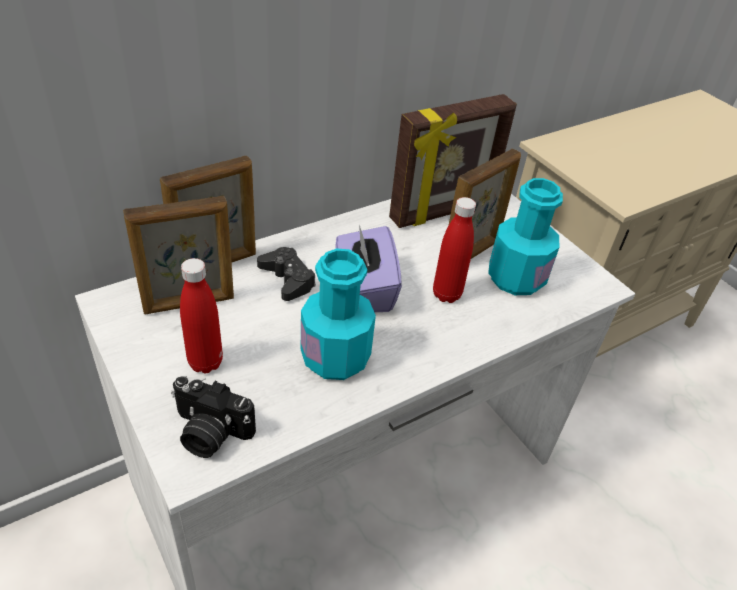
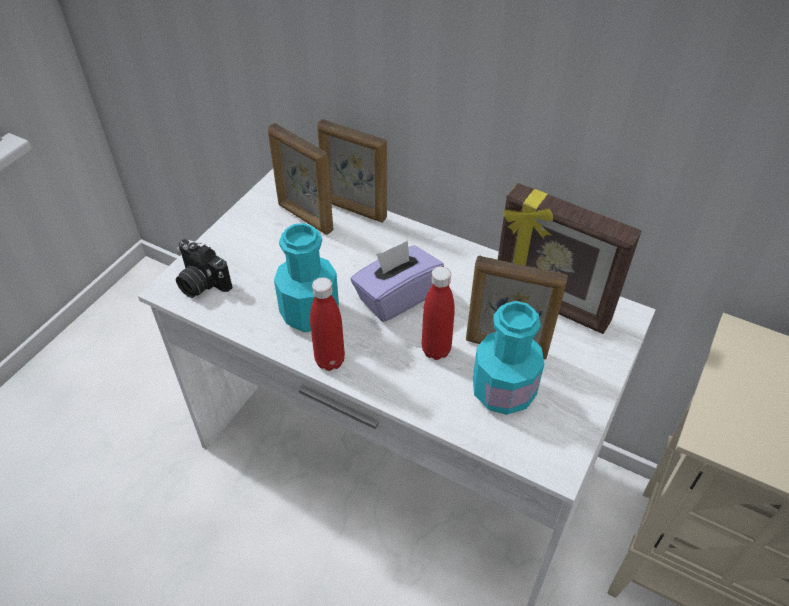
camera: 65 degrees right, 5 degrees up
(205, 362) = (257, 252): red bottle -> red bottle (330, 361)
(209, 433) = (201, 283): camera -> camera turned 45 degrees counterclockwise
(287, 279) = (370, 251): black game controller -> none

